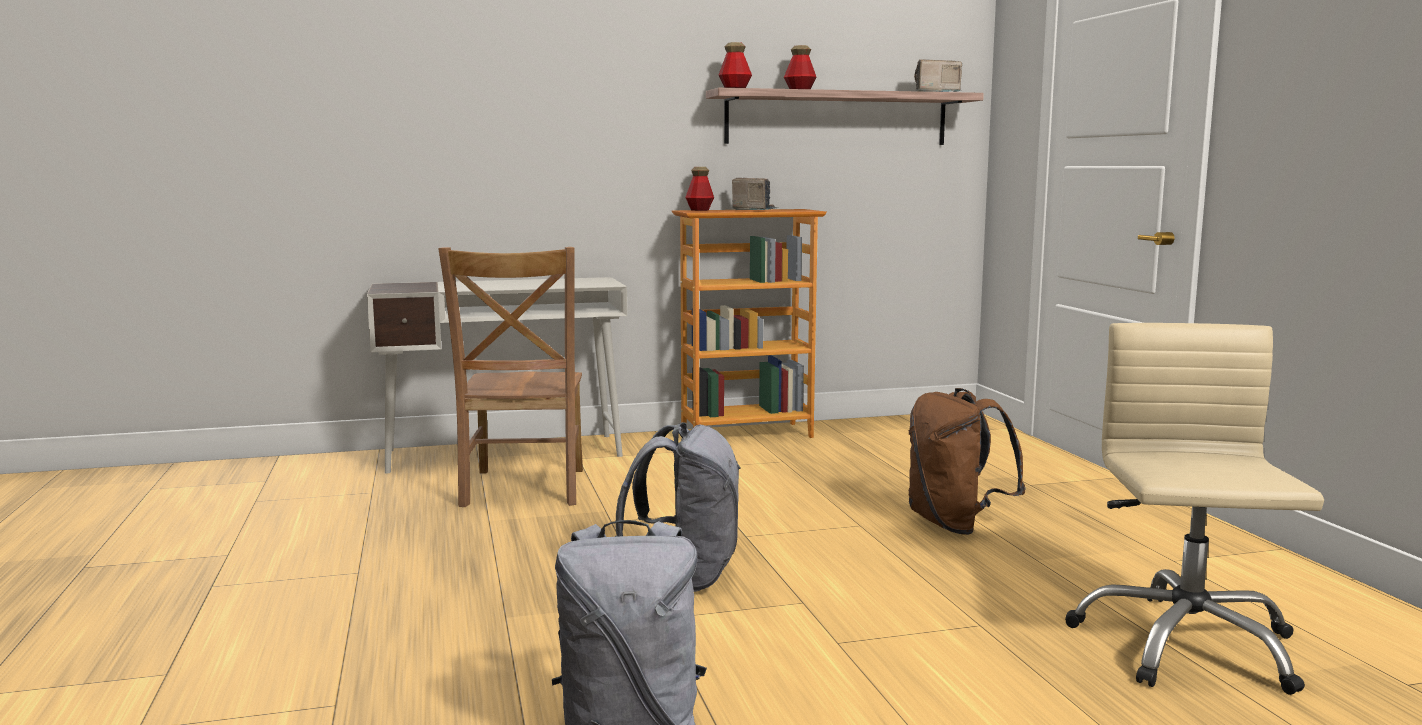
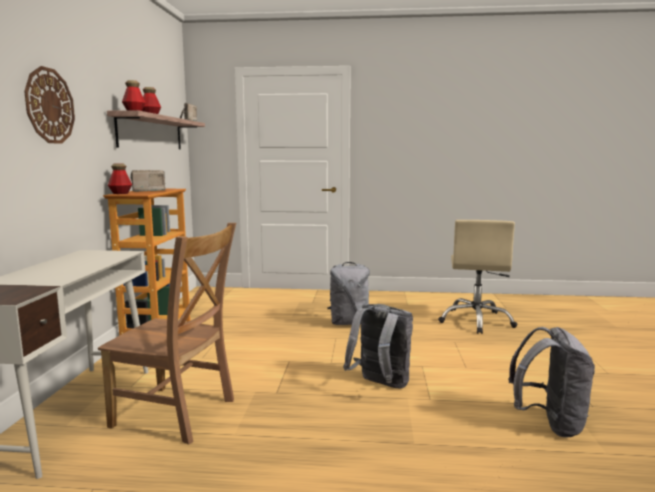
camera: 70 degrees left, 0 degrees up
(580, 94) = (49, 106): none -> wall clock
(955, 525) = (349, 323): brown backpack -> grey backpack
(1185, 644) = (476, 321): beige office chair -> beige office chair turned 105 degrees counterclockwise

